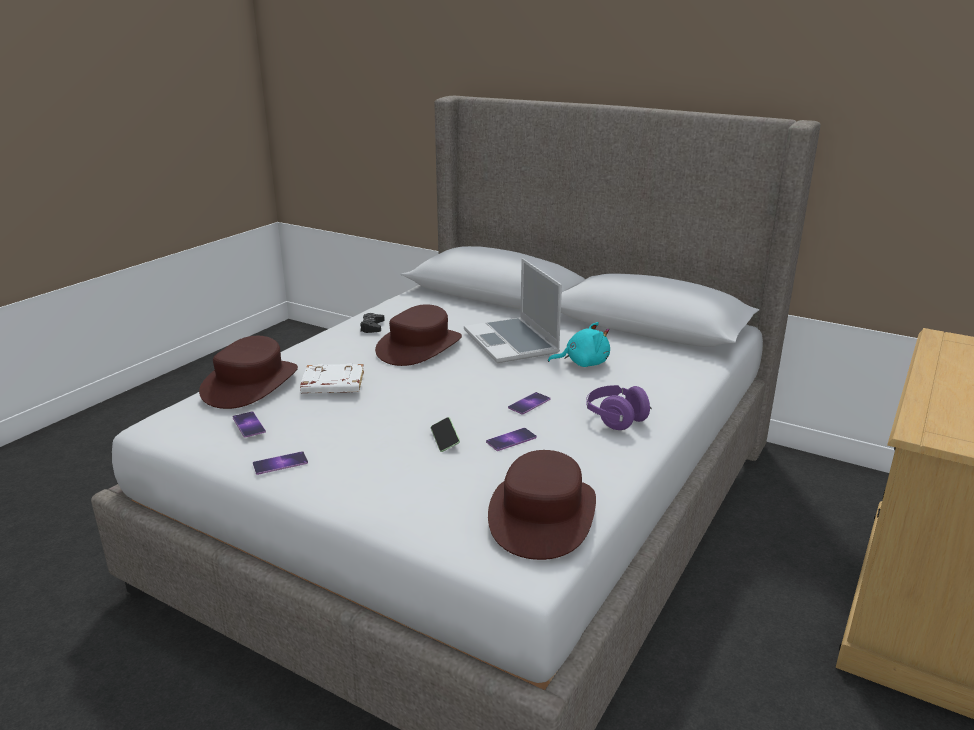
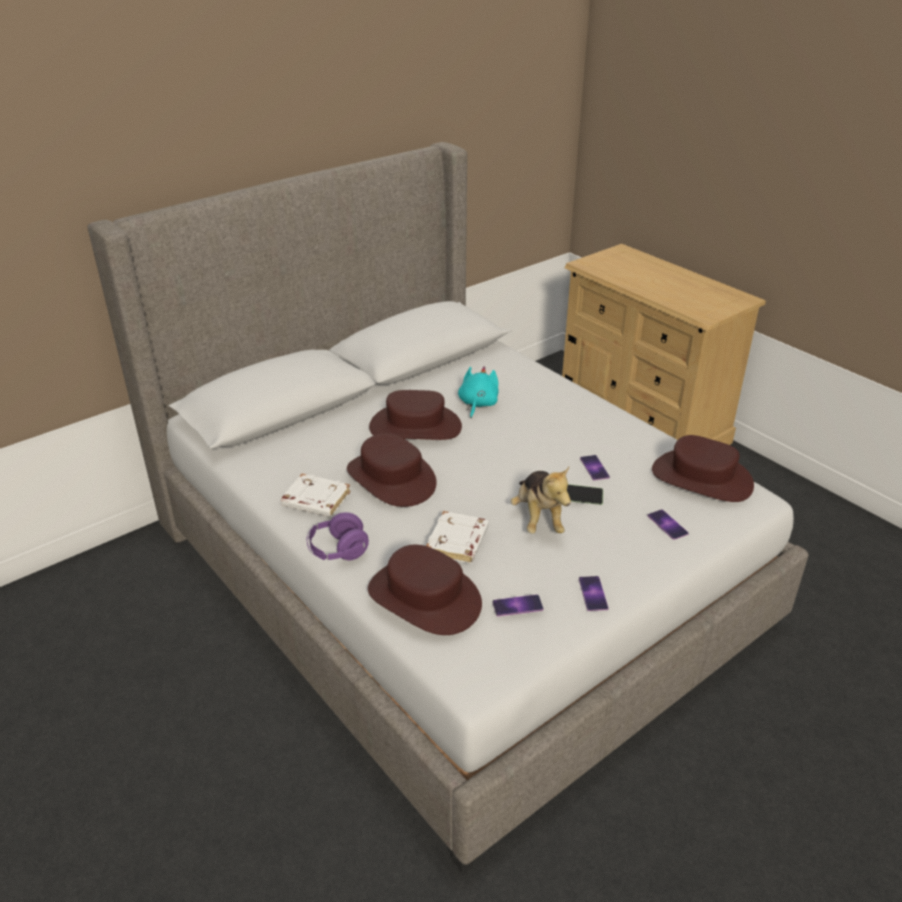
camera: 70 degrees left, 10 degrees up
(372, 327) = (315, 500): black game controller -> white book
(398, 421) = (538, 518): none -> plush toy
(512, 342) = (415, 426): laptop -> brown hat
(529, 403) = (539, 446): phone -> phone (667, 524)
(615, 419) = (581, 416): purple headphones -> purple headphones (338, 551)

